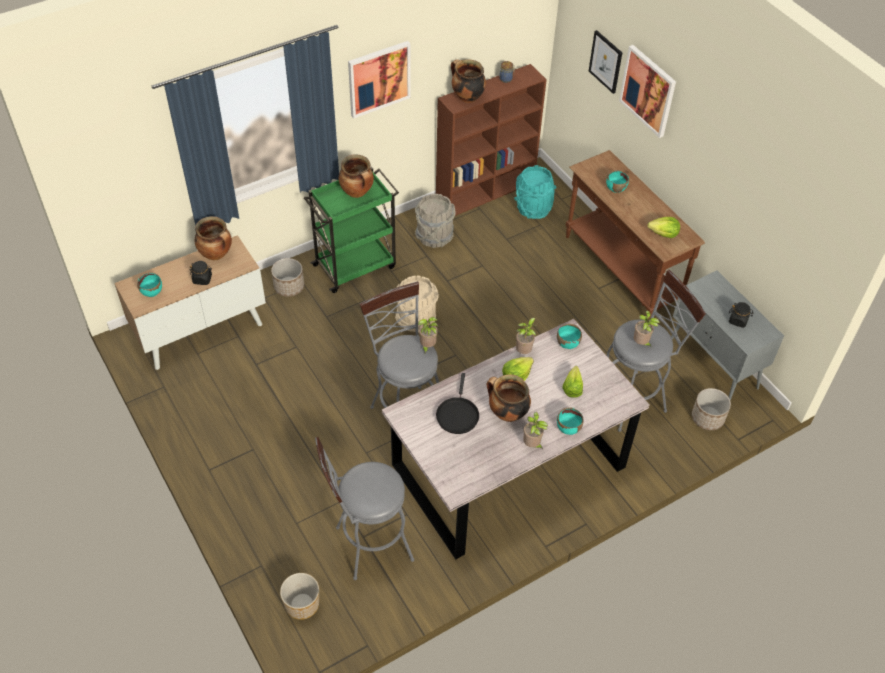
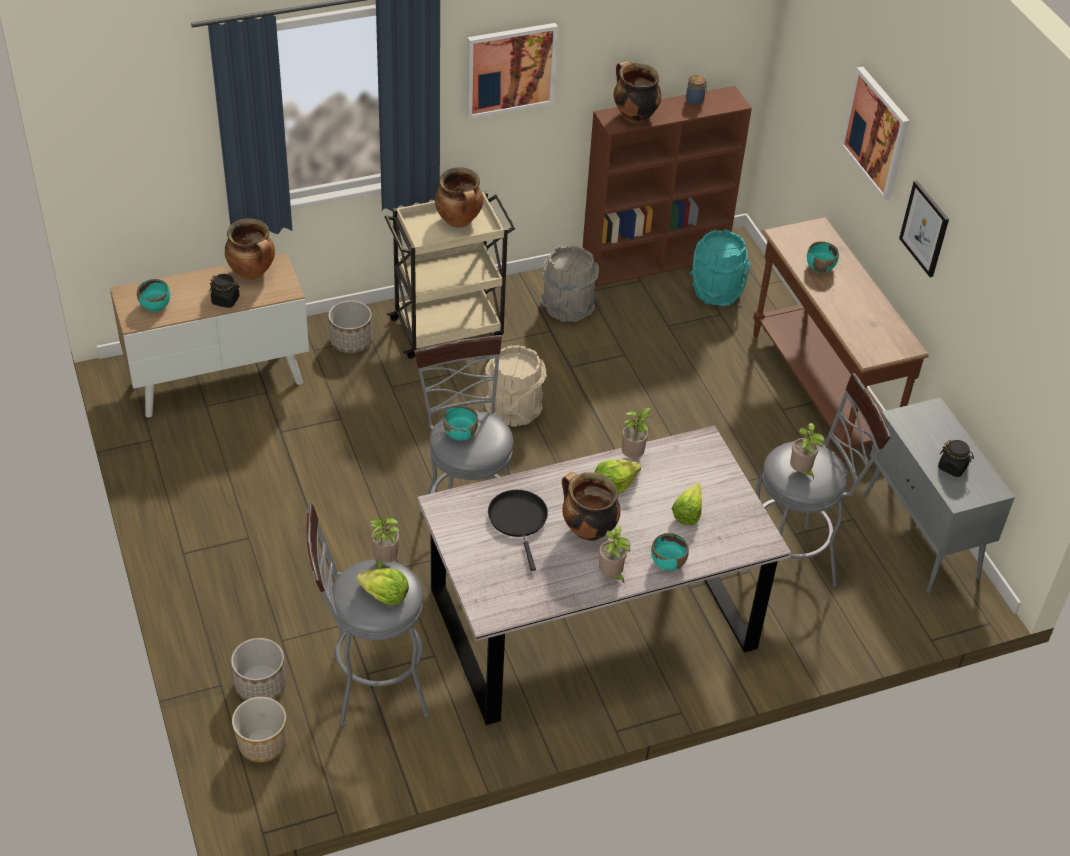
camera: 10 degrees right, 5 degrees down
(356, 265) = (449, 328): green cart -> beige cart
(427, 346) = (501, 428): potted plant -> potted plant (384, 561)
(457, 414) = (519, 520): black frying pan -> black frying pan turned 150 degrees clockwise
(567, 343) = (697, 455): turquoise bowl -> turquoise bowl (460, 433)
(606, 61) = (830, 90): picture -> picture (925, 228)
(664, 234) = (872, 335): lettuce -> lettuce (384, 595)
(707, 418) = (894, 605): planter -> planter (260, 685)

